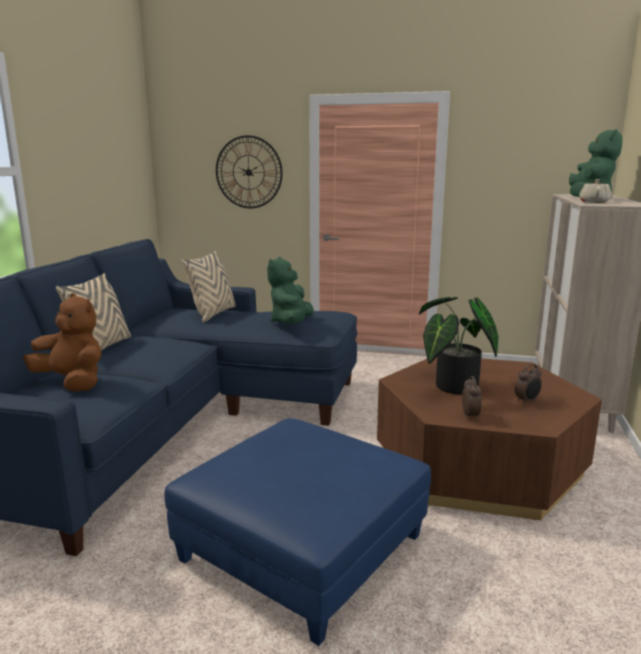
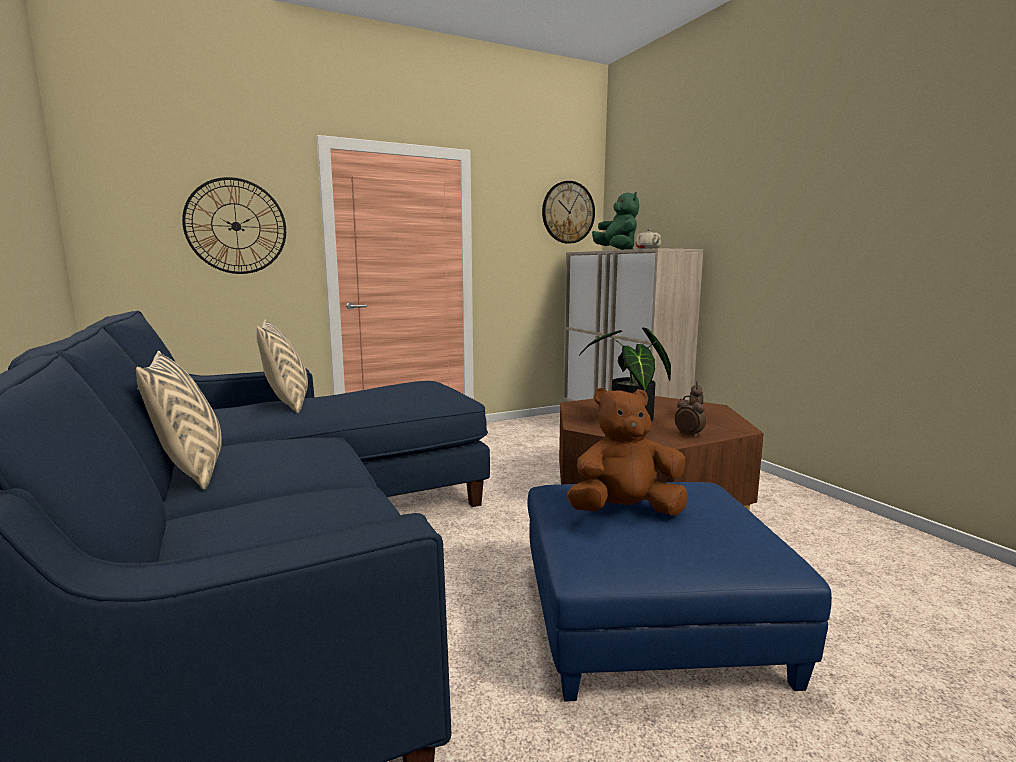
camera: 40 degrees left, 5 degrees down
(72, 383) = (258, 517): brown plush toy -> brown plush toy (625, 512)
(291, 323) = (410, 395): green plush toy -> none
(567, 148) = (568, 212): none -> wall clock

